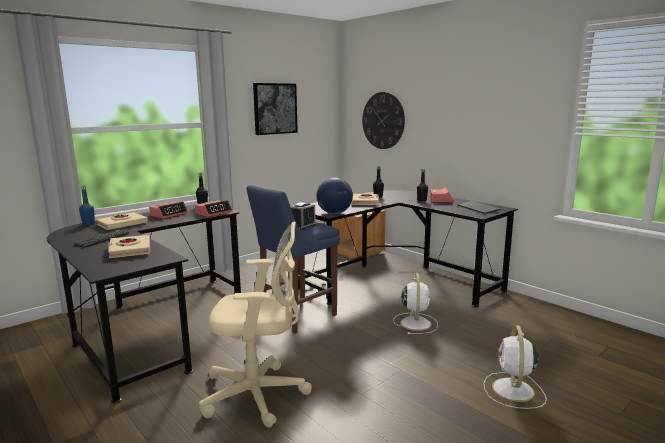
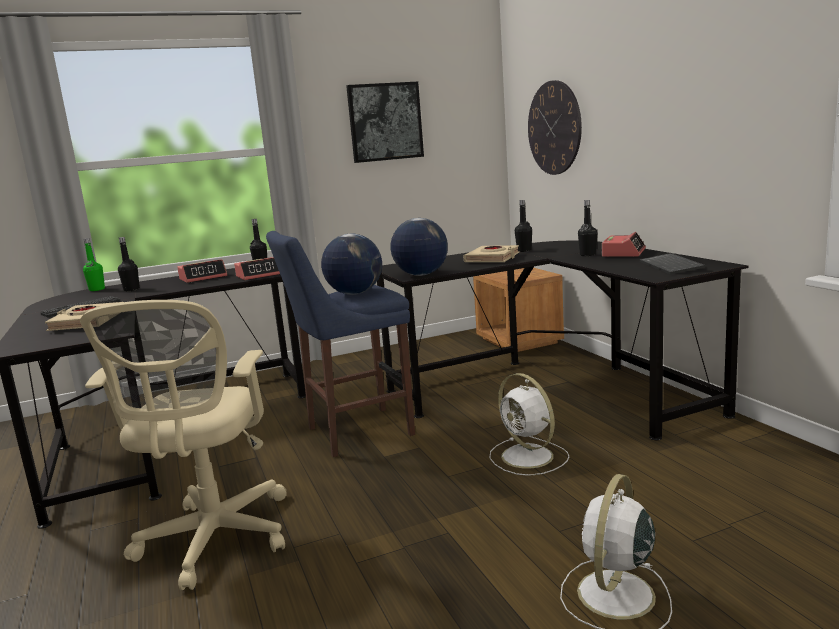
camera: 20 degrees right, 0 degrees up
(88, 224) = (97, 289): blue bottle -> green bottle
(122, 224) = (131, 290): beige book -> black bottle
(259, 394) = (213, 542): beige office chair -> beige office chair turned 75 degrees clockwise
(302, 226) = (355, 293): alarm clock -> globe
(415, 323) = (529, 457): white fan -> white fan turned 120 degrees clockwise

